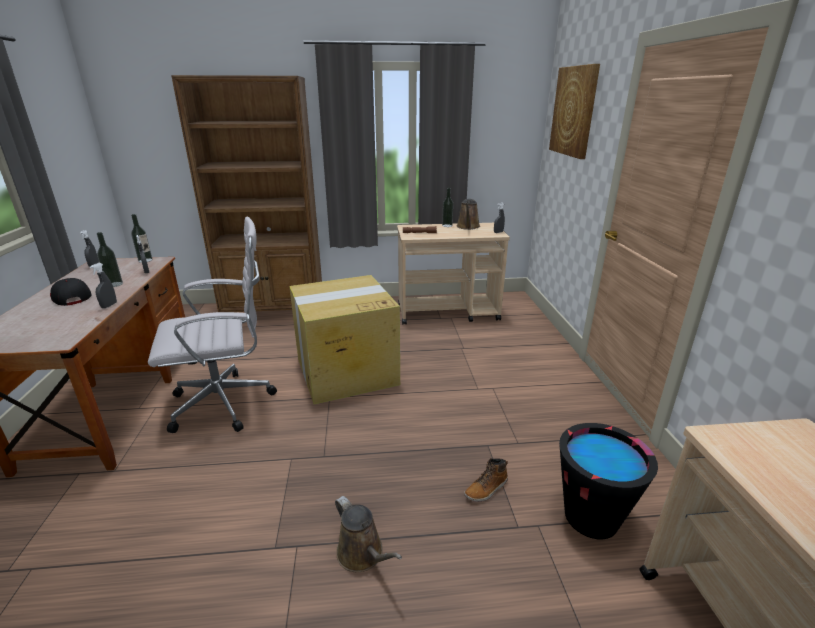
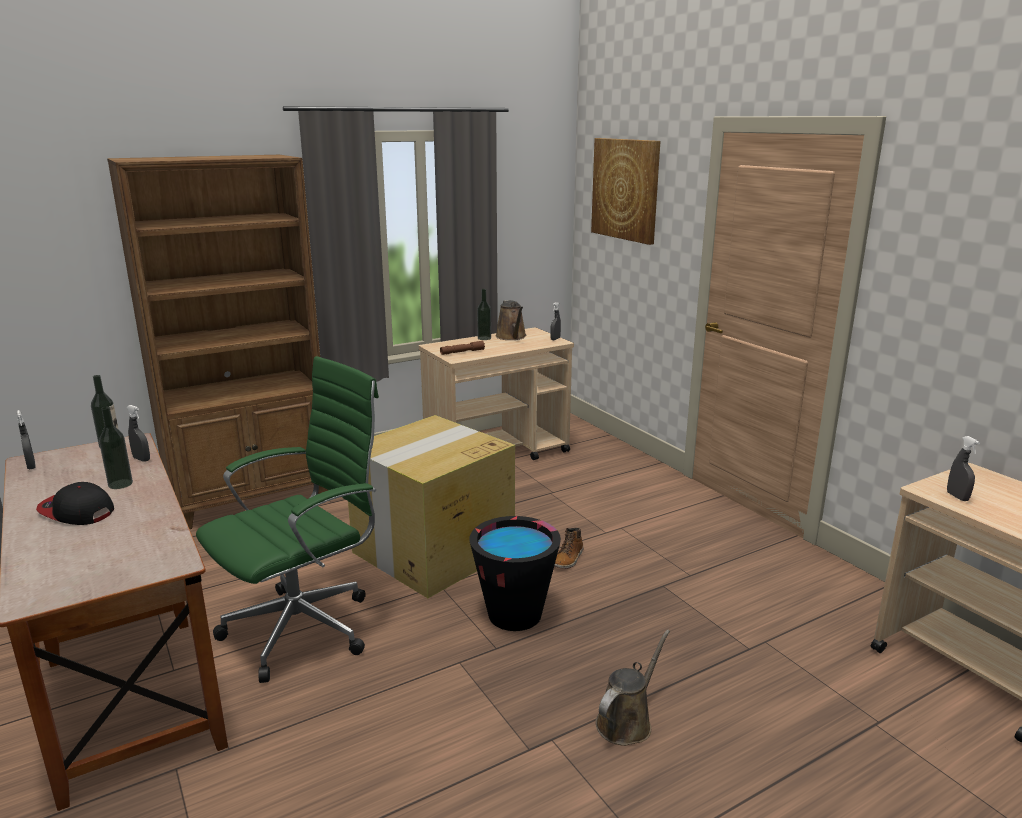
camera: 25 degrees left, 5 degrees down
(109, 305) = (165, 510): grey spray bottle -> grey spray bottle (957, 497)
(227, 403) = (306, 627): white office chair -> green office chair
(363, 554) = (627, 721): brown watering can -> brown watering can turned 75 degrees counterclockwise
(486, 489) = (695, 625): boot -> boot (568, 559)
(591, 517) = (803, 620): black bucket -> black bucket (514, 614)

